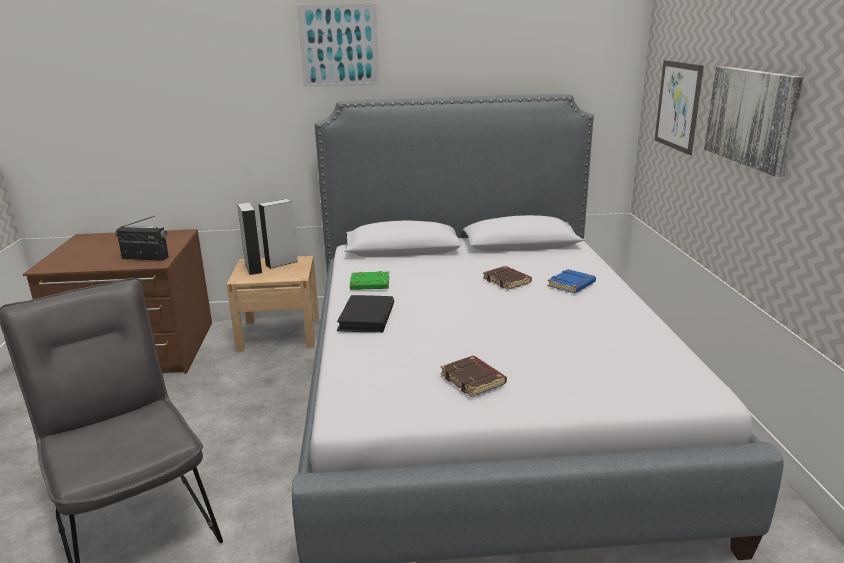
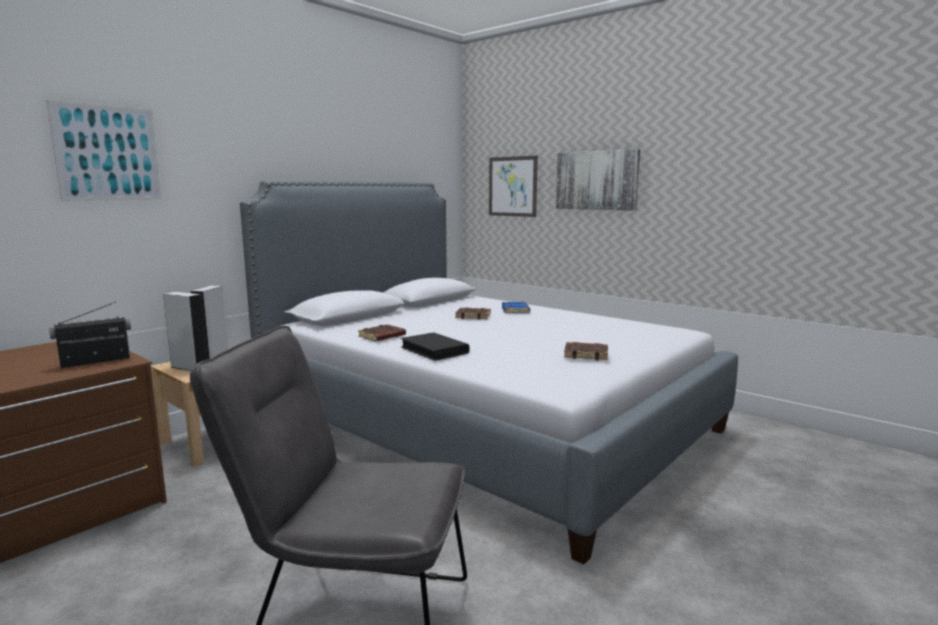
camera: 45 degrees left, 10 degrees down
(339, 46) = (253, 127): picture -> picture (108, 153)
(369, 285) = (382, 337): green book -> brown book

